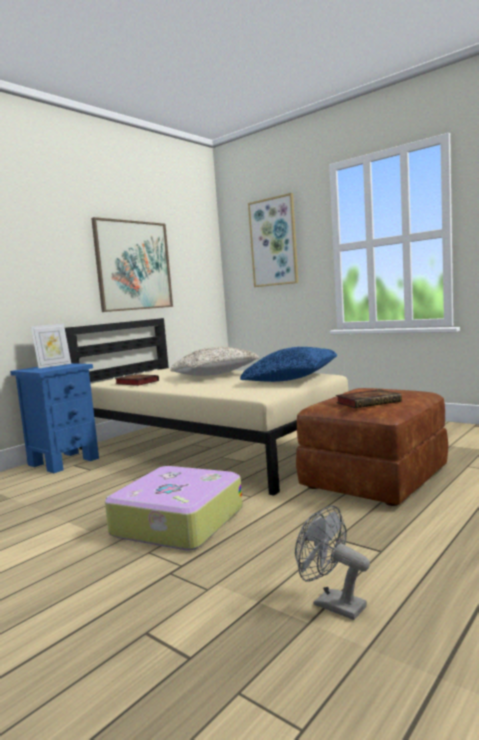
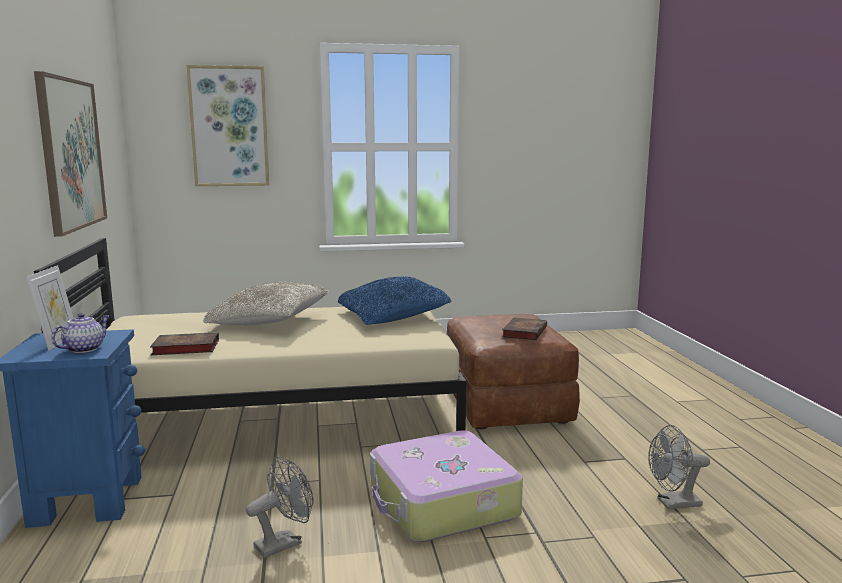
camera: 50 degrees left, 5 degrees up
(47, 369) = (84, 349): none -> teapot
(71, 508) = (284, 543): none -> grey fan

